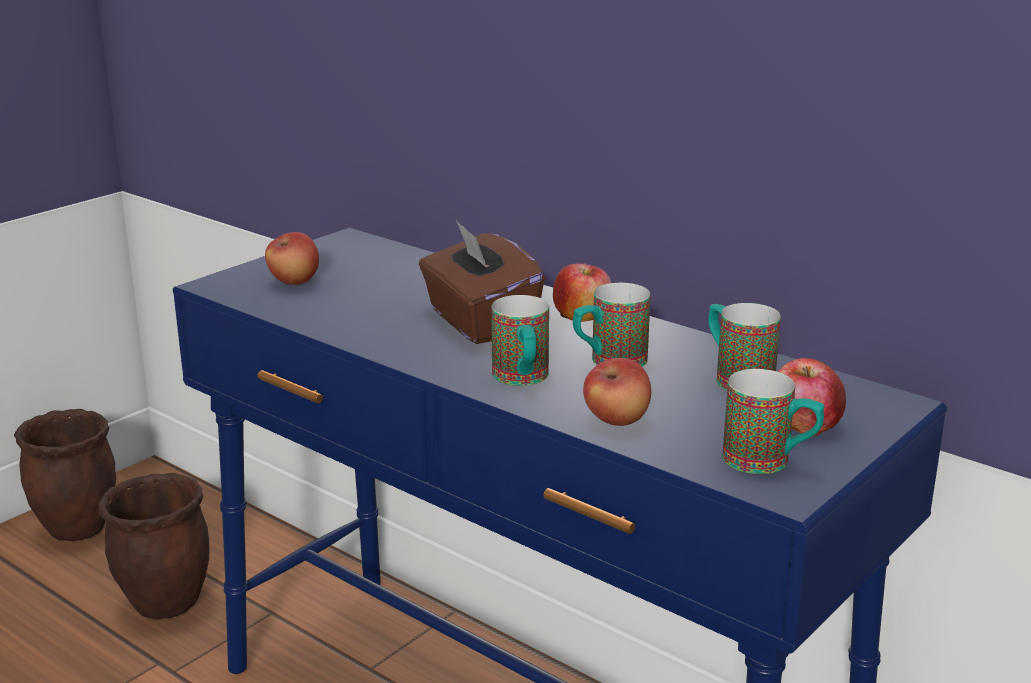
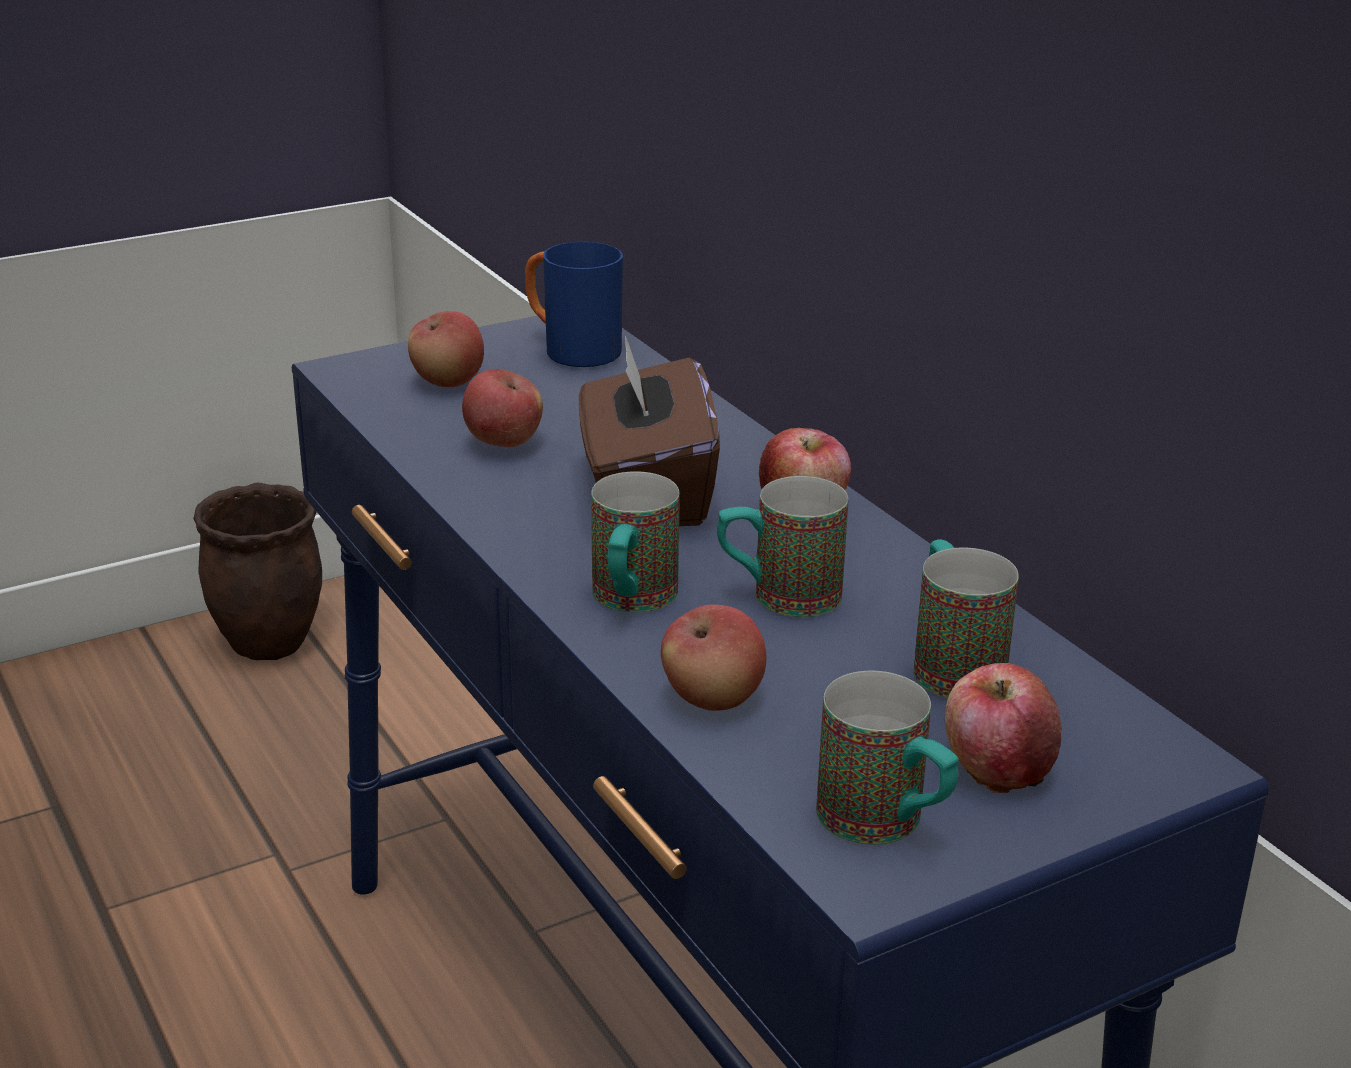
camera: 20 degrees right, 5 degrees up
(166, 603) = (325, 772): brown planter -> none
(360, 253) = (570, 350): none -> blue mug
(364, 310) = (503, 444): none -> apple

